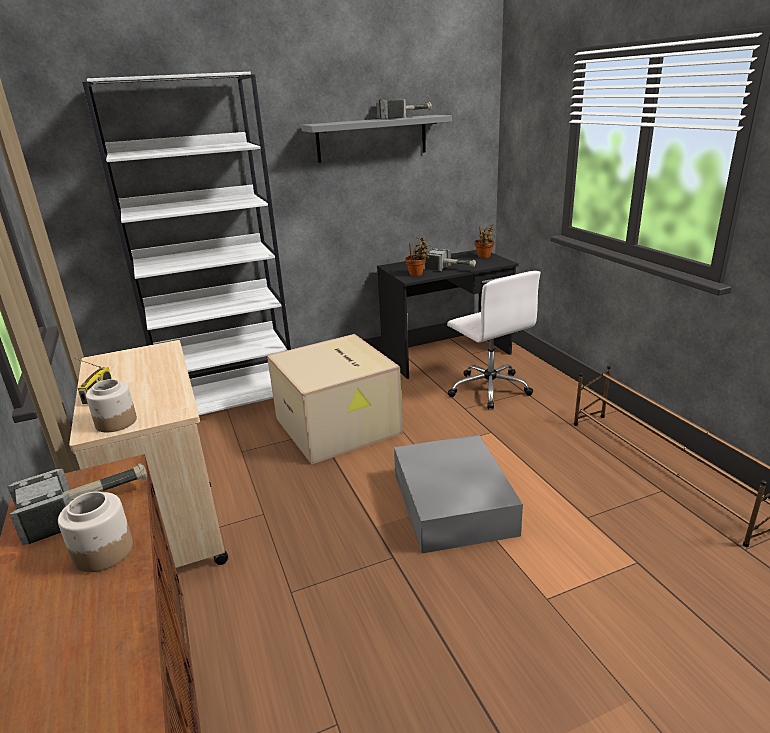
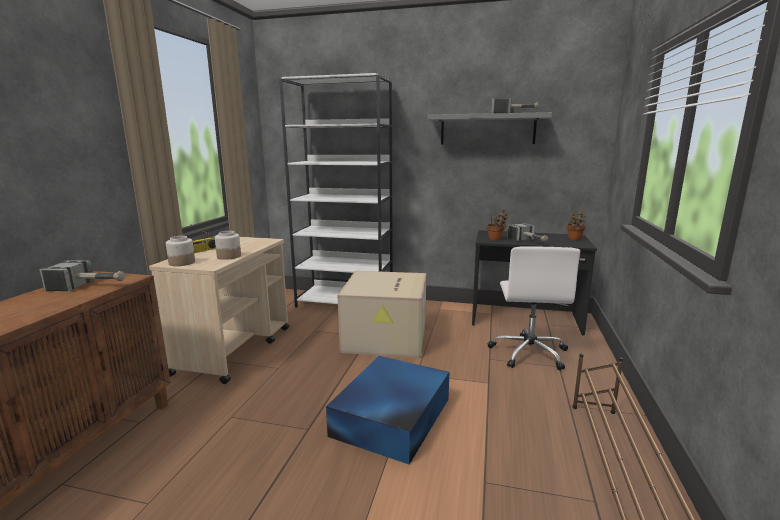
camera: 35 degrees right, 10 degrees down
(102, 552) = (53, 303): jar -> jar (229, 256)
(452, 505) = (390, 417): grey storage box -> blue storage box

